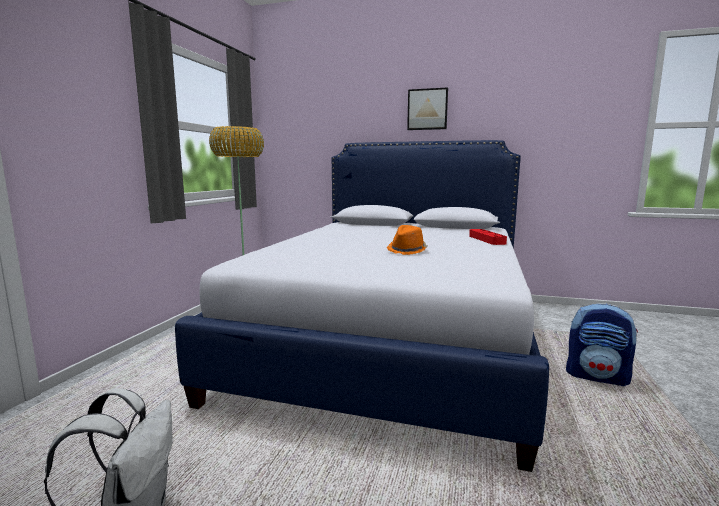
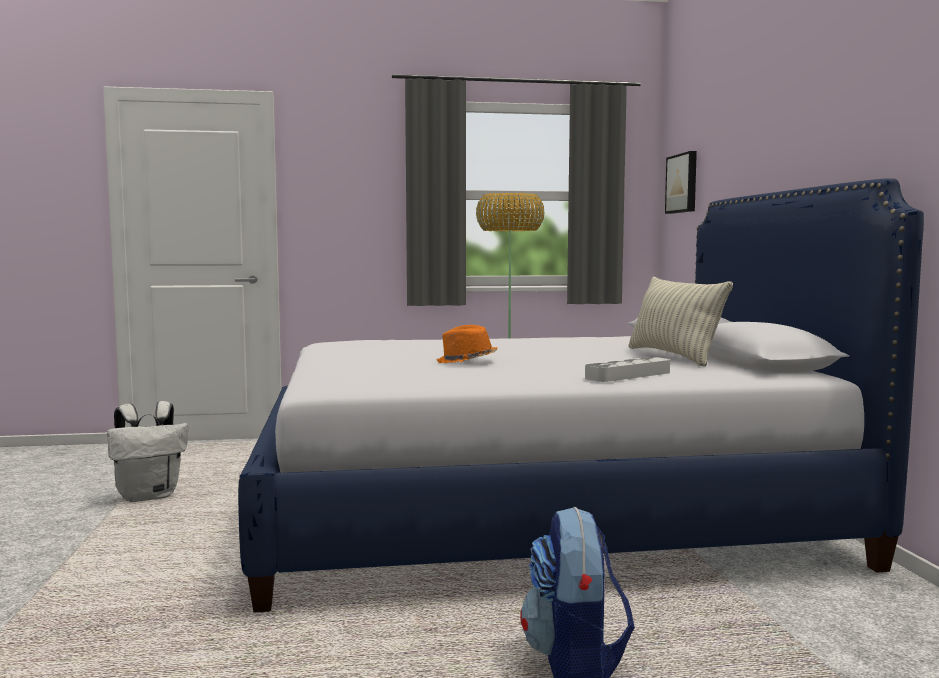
camera: 65 degrees right, 5 degrees down
(424, 229) = (673, 356): none -> pillow
(427, 109) = (812, 125): picture -> picture (683, 183)
(486, 239) = (628, 375): red tray -> grey tray

